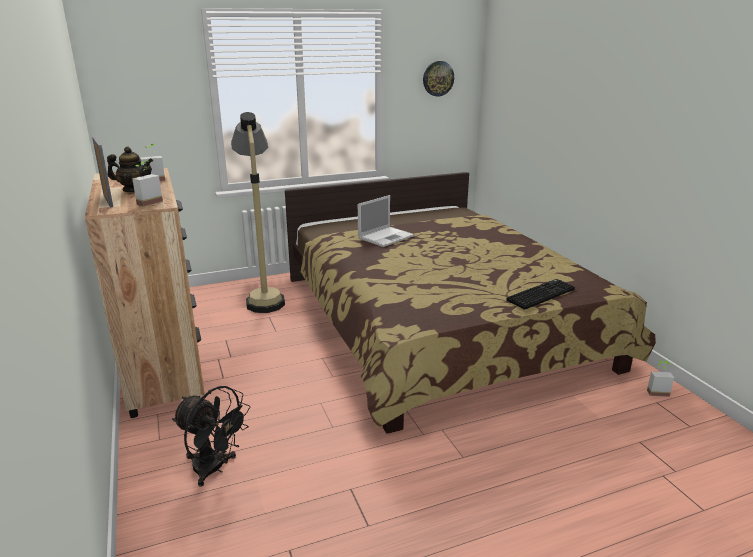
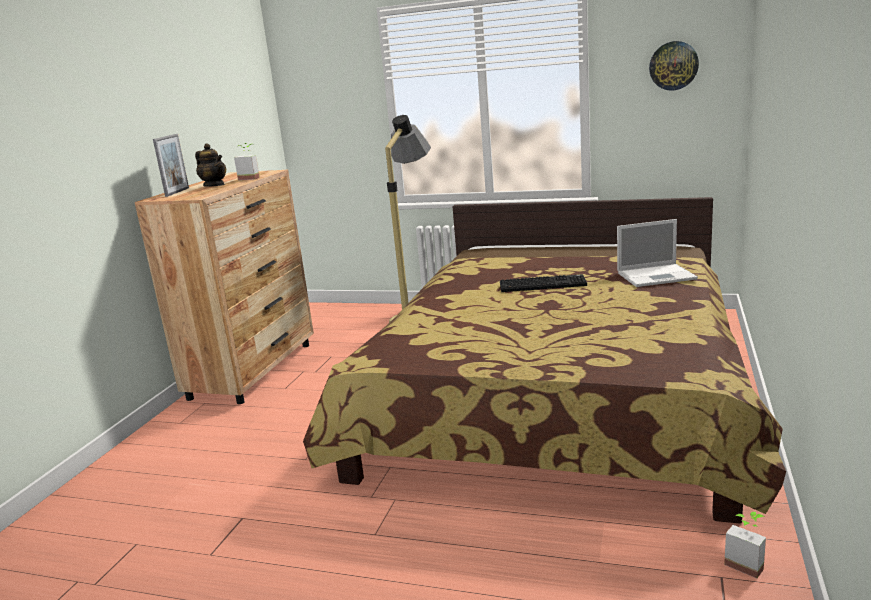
camera: 40 degrees right, 5 degrees down
(147, 202) = (195, 194): potted plant -> none
(215, 469) = (180, 459): black fan -> none
(386, 237) = (519, 268): laptop -> laptop (657, 276)
(540, 294) = (576, 359): keyboard -> keyboard (543, 284)

